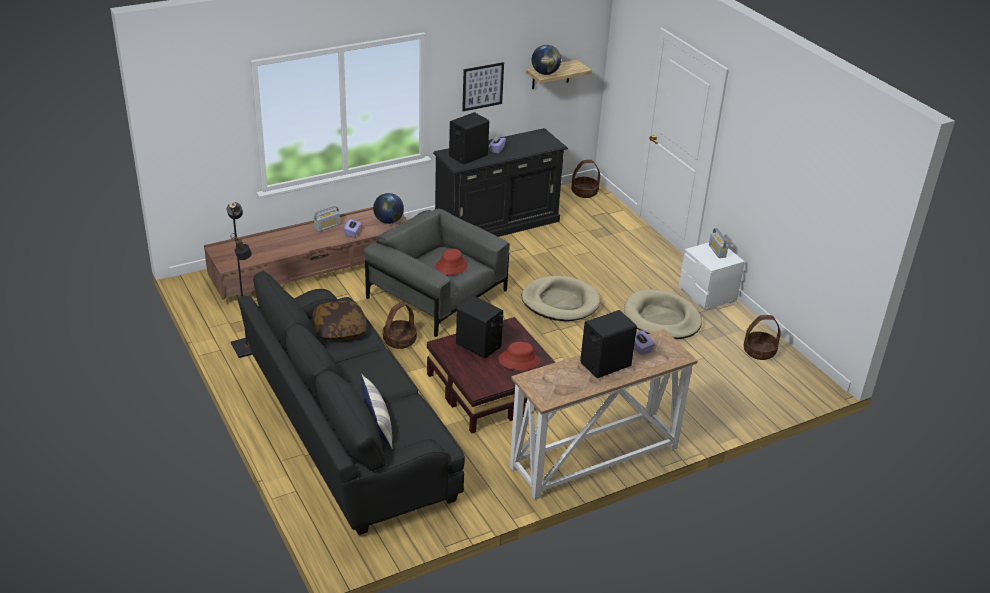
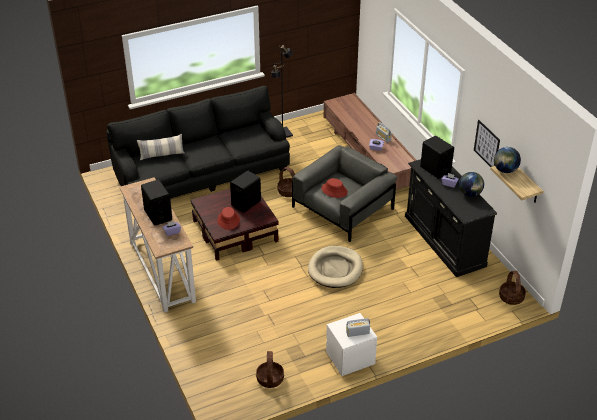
camera: 95 degrees right, 5 degrees up
(339, 329) = (251, 139): pillow -> none
(388, 221) = (394, 163): globe -> globe (470, 194)
(662, 318) = (315, 324): beige dog bed -> none

